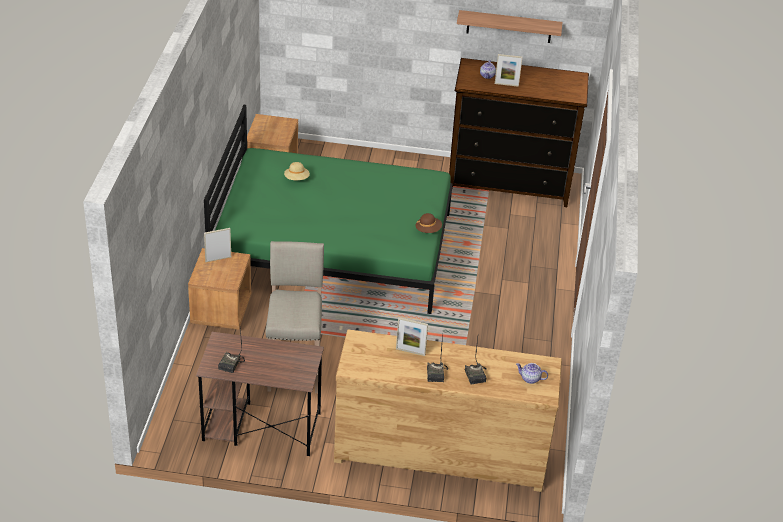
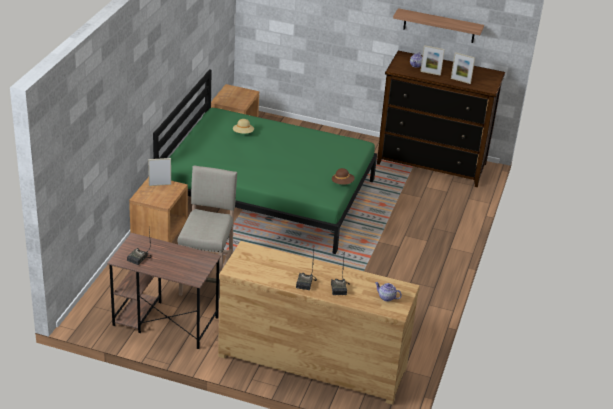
camera: 10 degrees right, 5 degrees down
(410, 352) = (288, 264): picture frame -> picture frame (460, 81)

